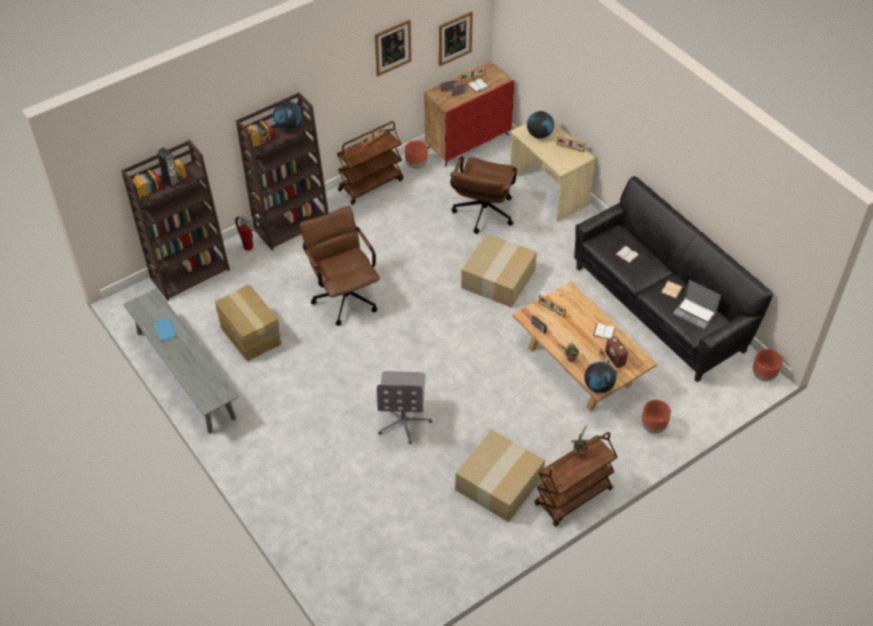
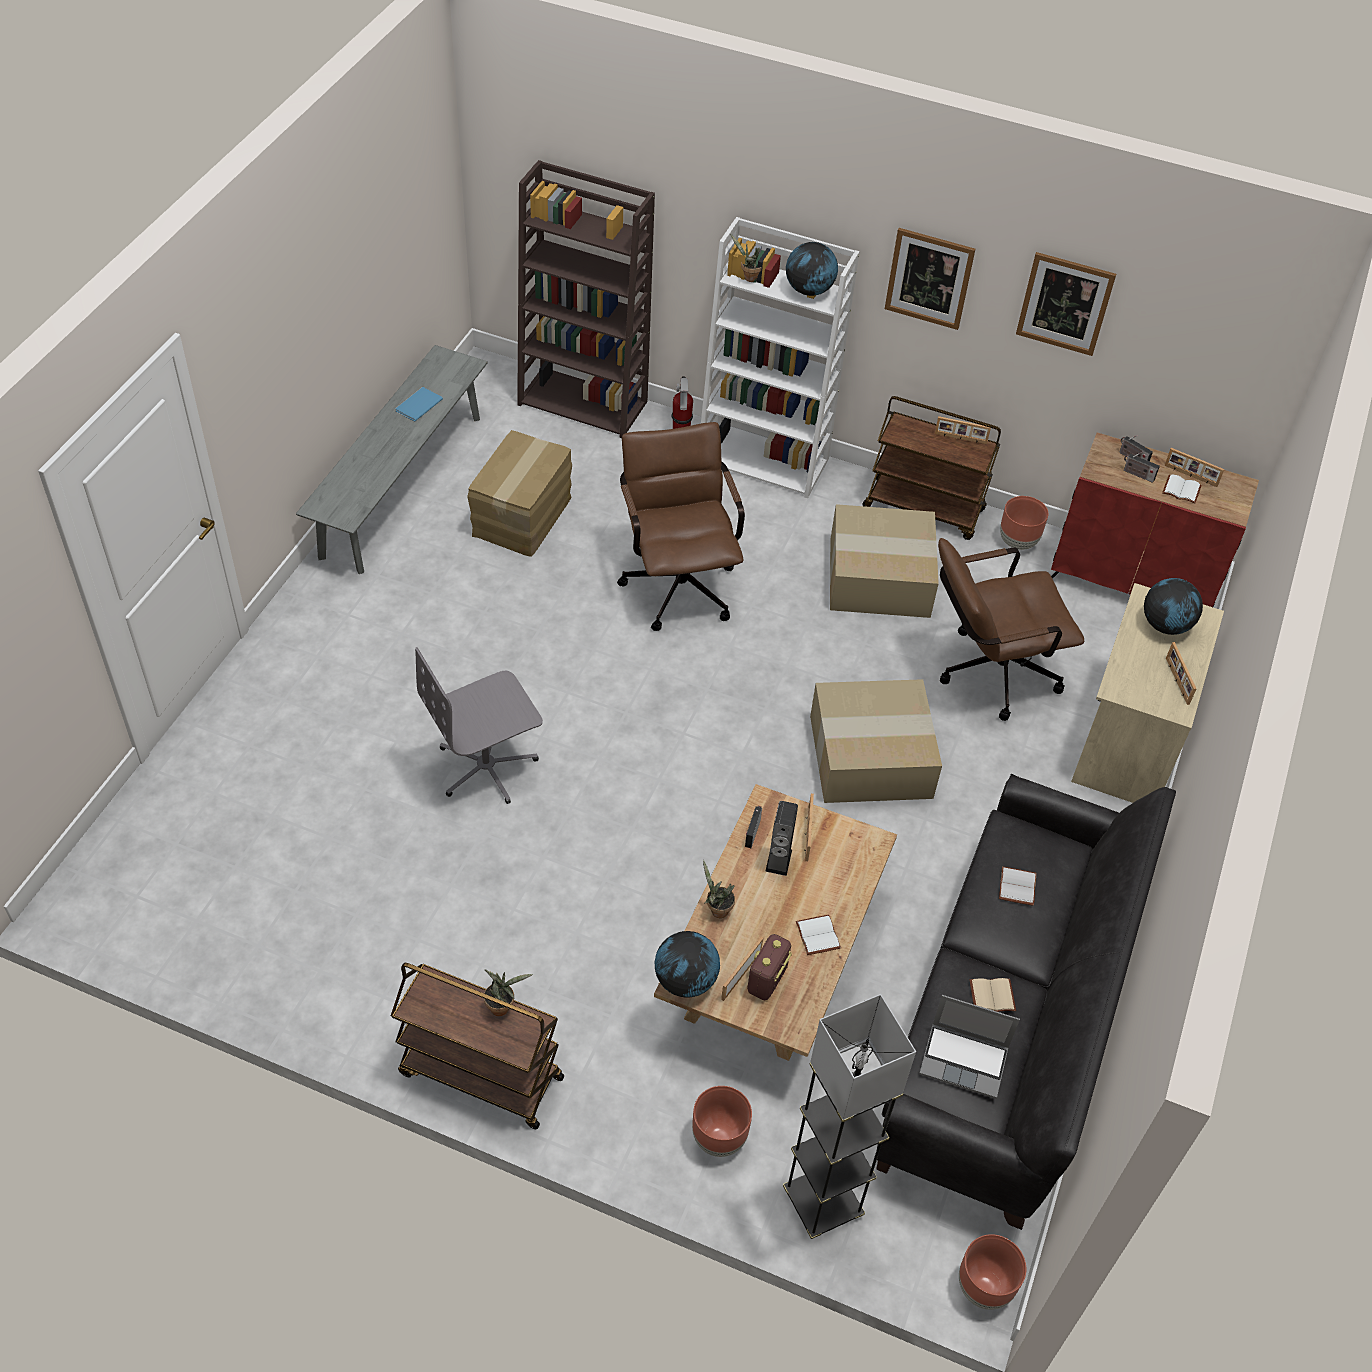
camera: 55 degrees right, 0 degrees up
(171, 182) = (589, 230): speaker -> speaker (778, 860)
(292, 224) = (764, 460): brown bookcase -> white bookcase
(343, 295) = (678, 581): brown office chair -> brown office chair turned 45 degrees counterclockwise
(455, 38) = (1200, 381): picture -> picture (929, 278)
(499, 484) = (441, 953): cardboard box -> cardboard box (877, 578)
(695, 313) = (965, 1060): laptop -> laptop turned 75 degrees counterclockwise
(701, 407) = (822, 1203): none -> grey floor lamp

